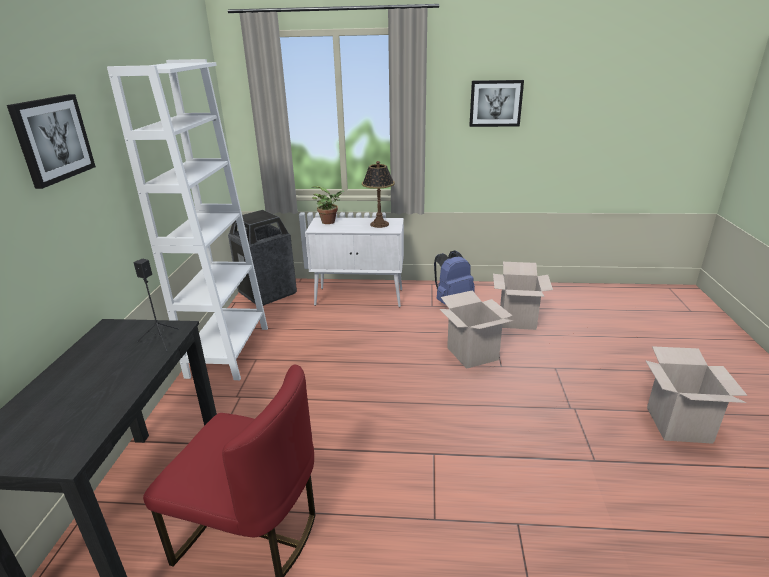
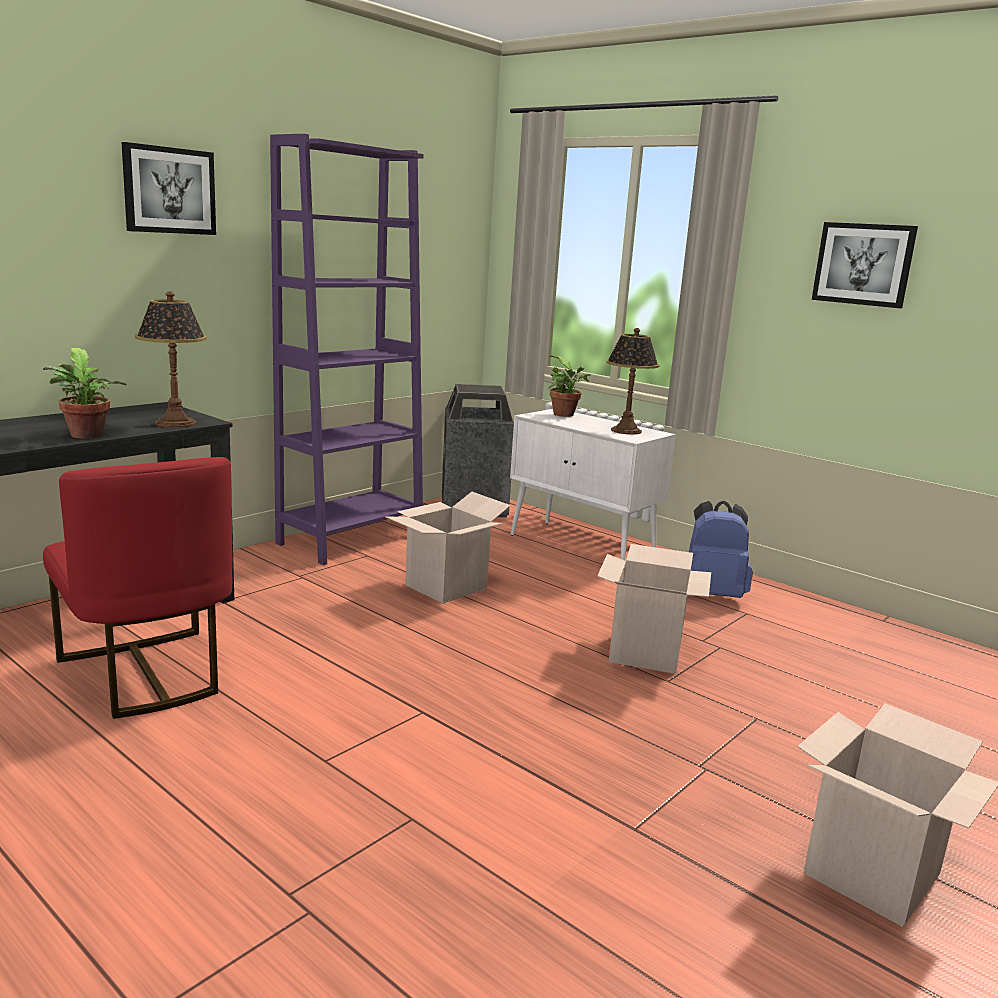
camera: 35 degrees right, 10 degrees down
(125, 388) = (87, 436): none -> potted plant
(161, 340) = (175, 423): black speaker -> table lamp
(229, 351) = (351, 539): white bookcase -> purple bookcase
(517, 319) = (789, 648): cardboard box -> cardboard box (446, 587)

